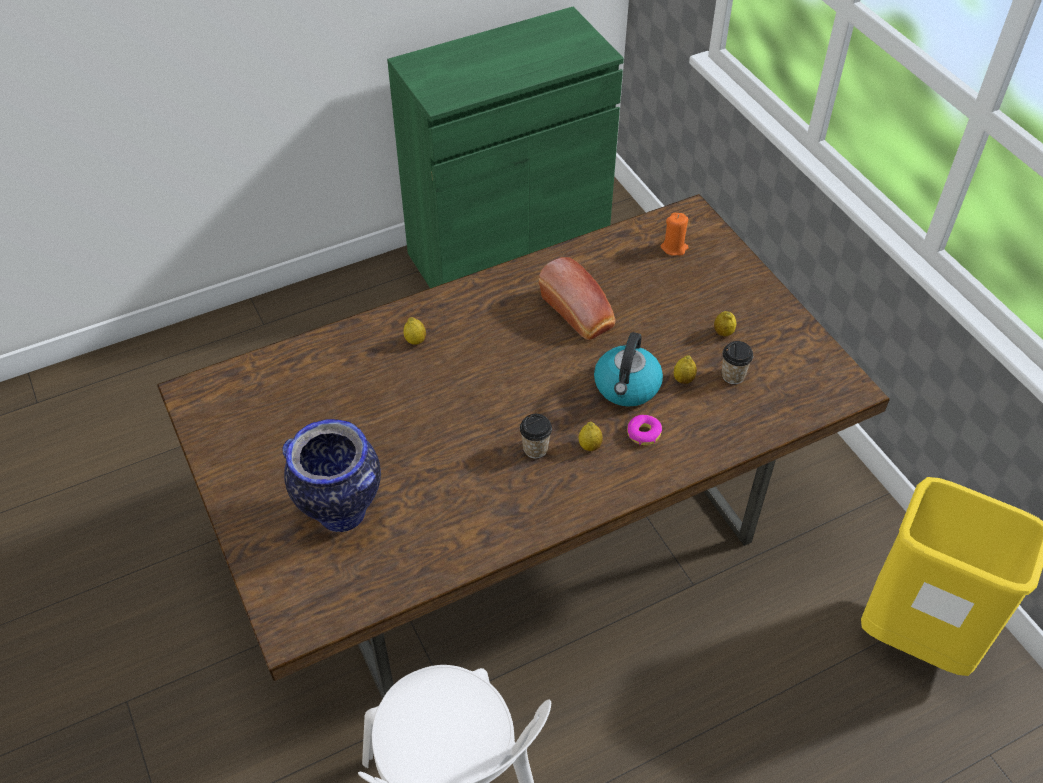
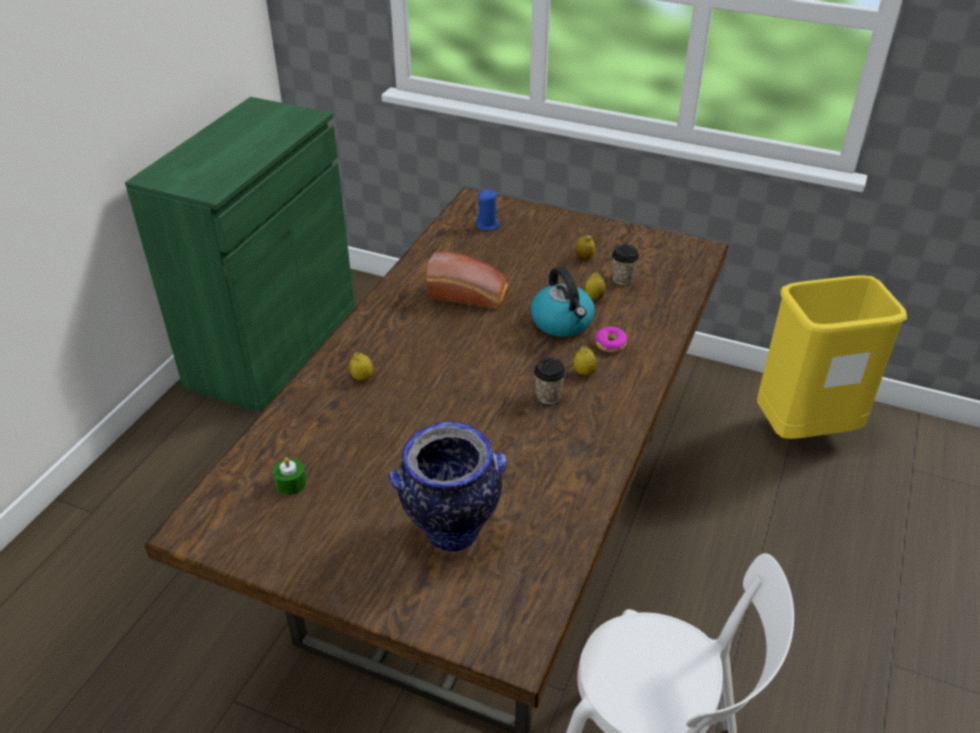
camera: 40 degrees left, 10 degrees down
(281, 399) = (291, 483): none -> green candle
(674, 248) = (487, 225): orange candle -> blue candle

